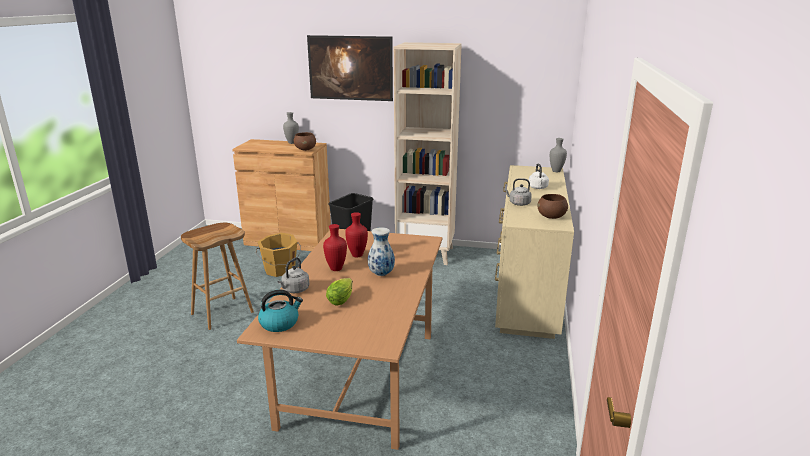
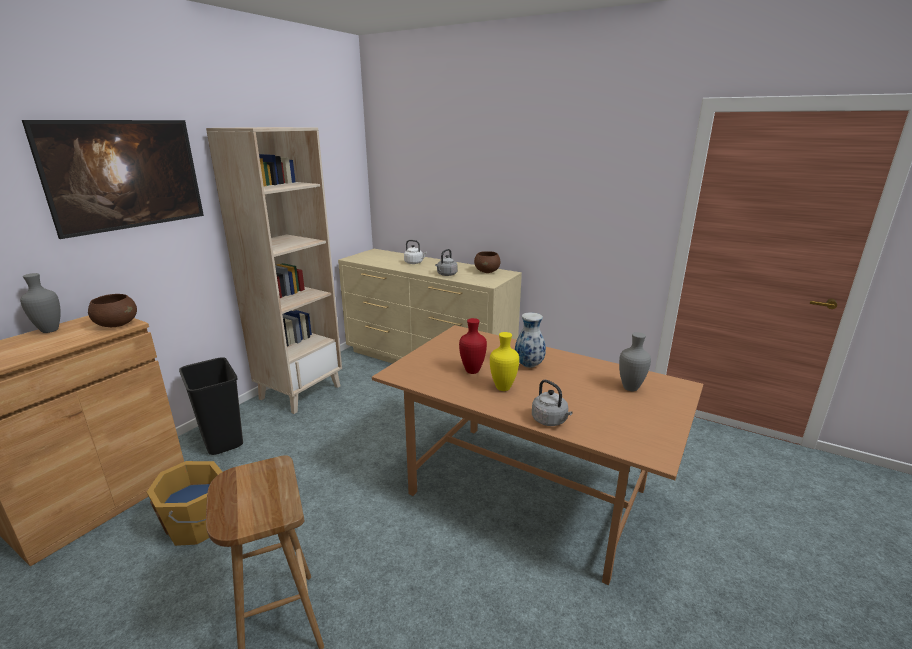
camera: 70 degrees left, 0 degrees up
(280, 323) = (635, 439): kettle -> none
(335, 269) = (503, 388): red vase -> yellow vase
(342, 298) = (580, 394): lettuce -> none
(555, 171) = (380, 251): grey vase -> grey vase (630, 388)

